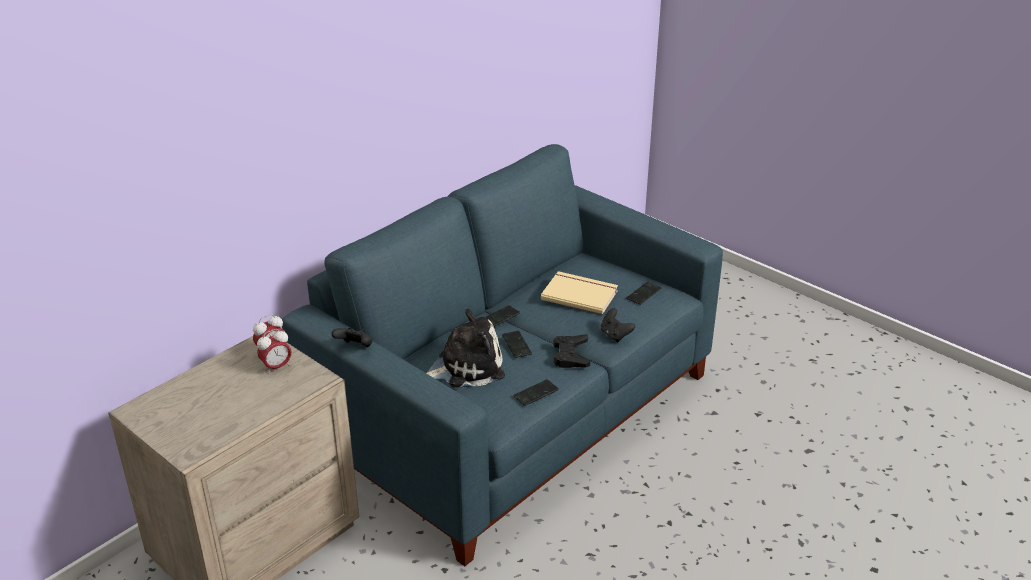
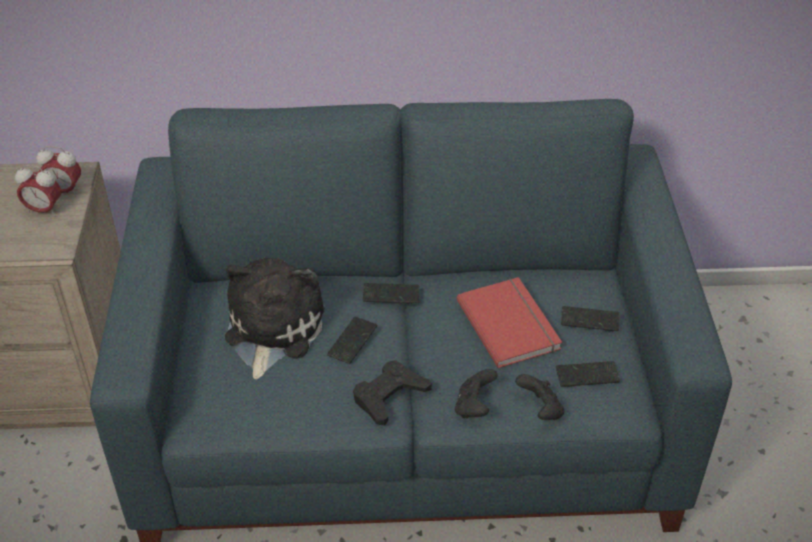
camera: 45 degrees right, 10 degrees up
(355, 347) = (140, 235): black game controller -> black game controller (540, 410)
(466, 367) = (271, 331): plush toy -> plush toy turned 105 degrees counterclockwise
(536, 393) = (285, 416): phone -> phone (589, 320)
(580, 294) = (510, 324): beige book -> red book

